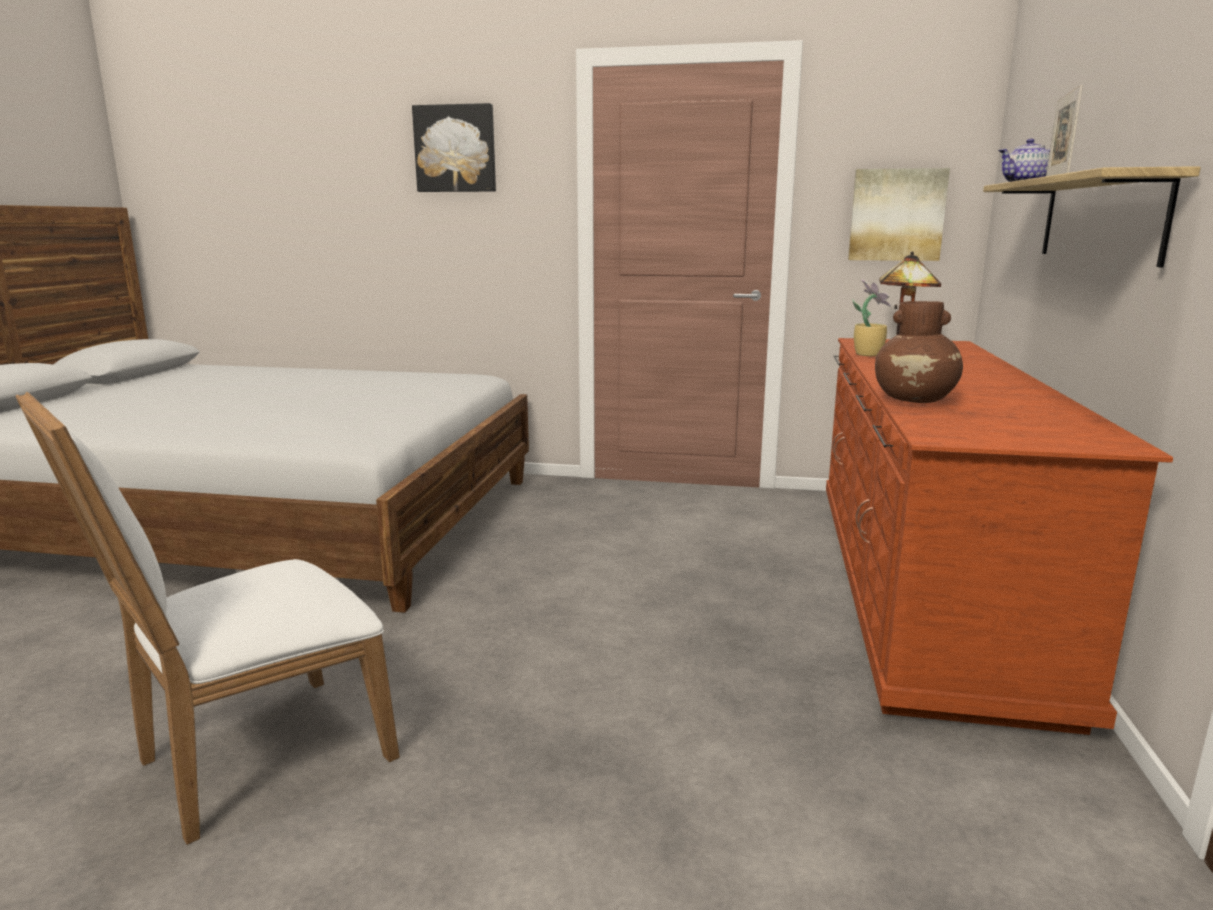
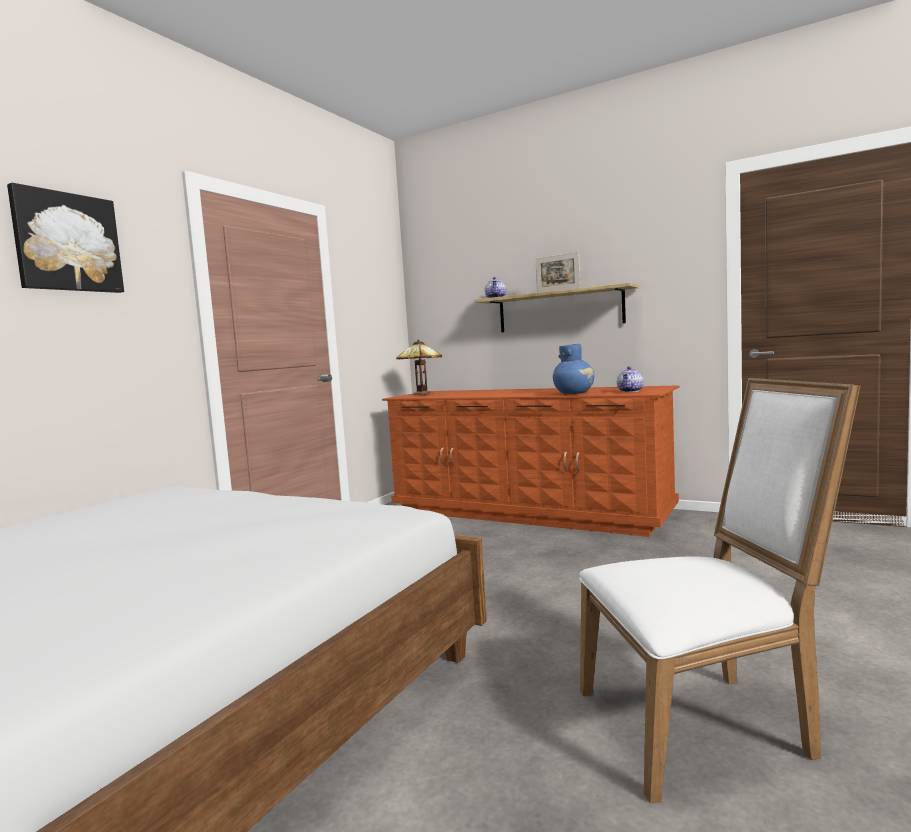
camera: 70 degrees left, 10 degrees down
(251, 760) = (704, 724): white chair -> white chair turned 75 degrees counterclockwise
(867, 354) = (447, 396): potted plant -> none
(896, 215) = (377, 321): picture -> none
(915, 400) = (574, 393): brown vase -> blue vase
(974, 426) = (630, 391): none -> teapot

